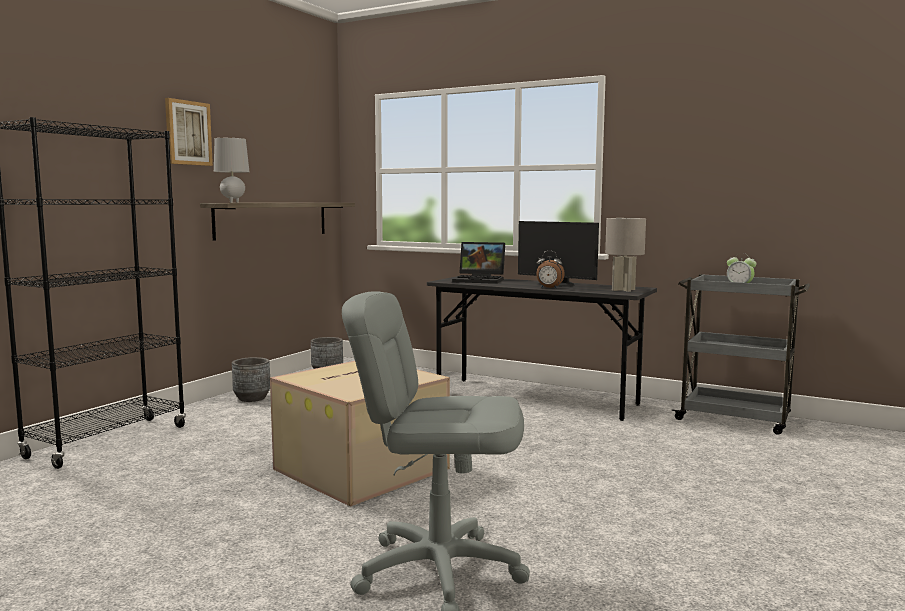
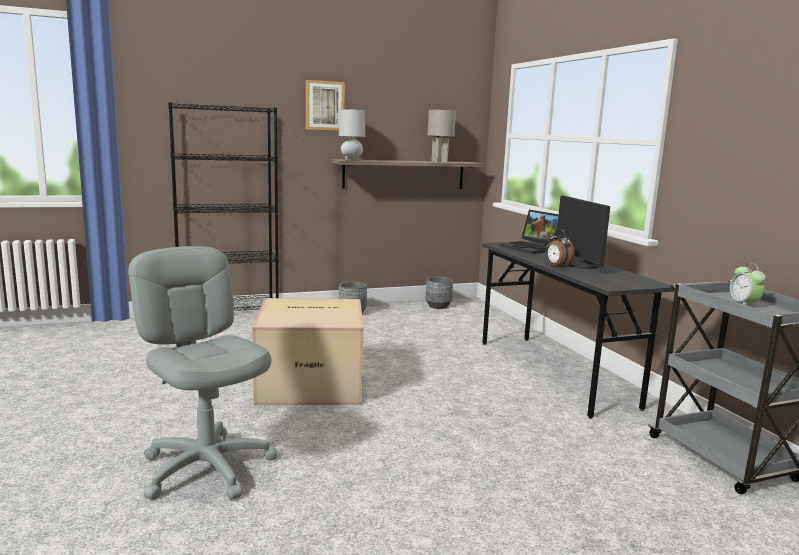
camera: 40 degrees right, 5 degrees up
(623, 290) = (623, 282): grey table lamp -> grey table lamp (439, 161)

